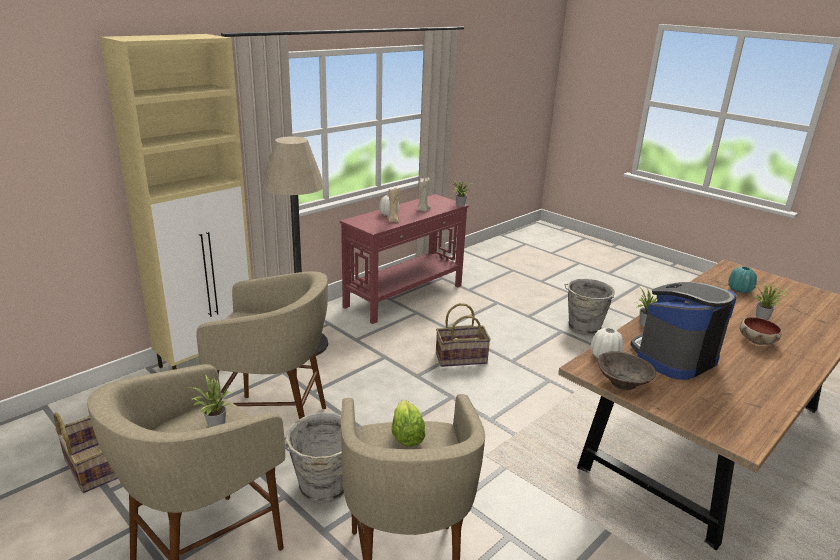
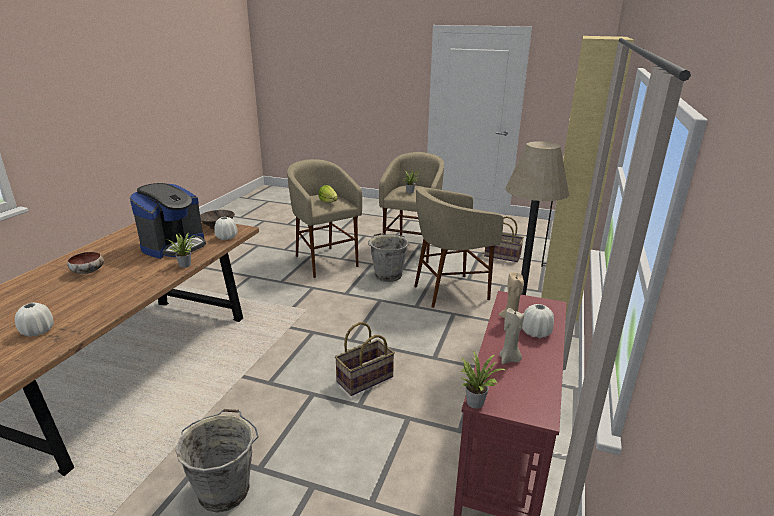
camera: 155 degrees right, 0 degrees up
(739, 290) = (38, 331): turquoise vase -> white vase
(763, 317) = (52, 297): potted plant -> none

